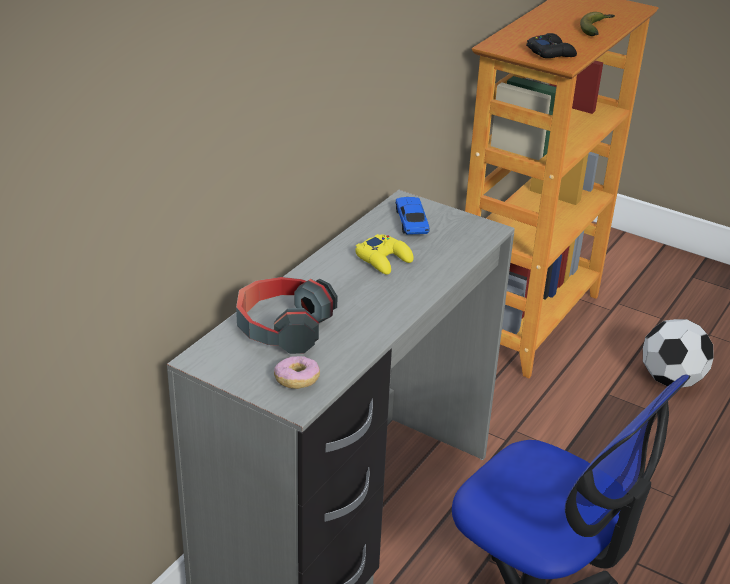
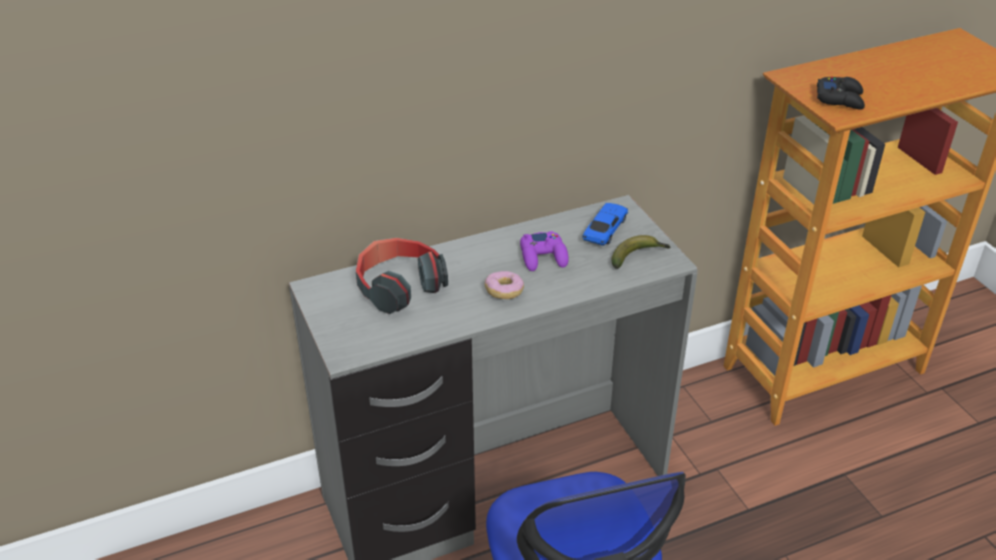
camera: 35 degrees right, 5 degrees up
(297, 380) = (364, 334): donut -> donut (504, 292)
(384, 259) = (543, 256): yellow game controller -> purple game controller
(596, 29) = (929, 84): banana -> banana (638, 256)
(671, 380) = (929, 489): football -> none

